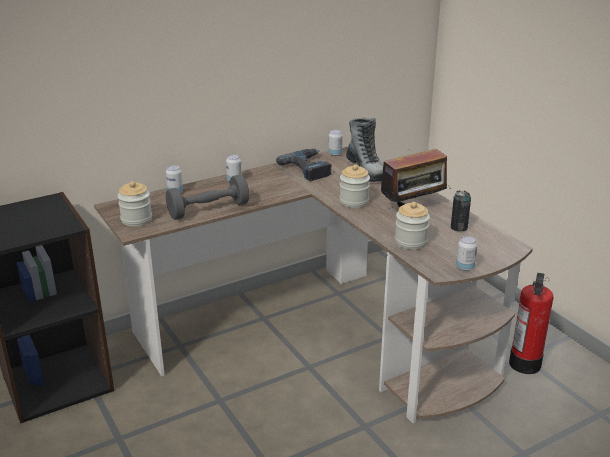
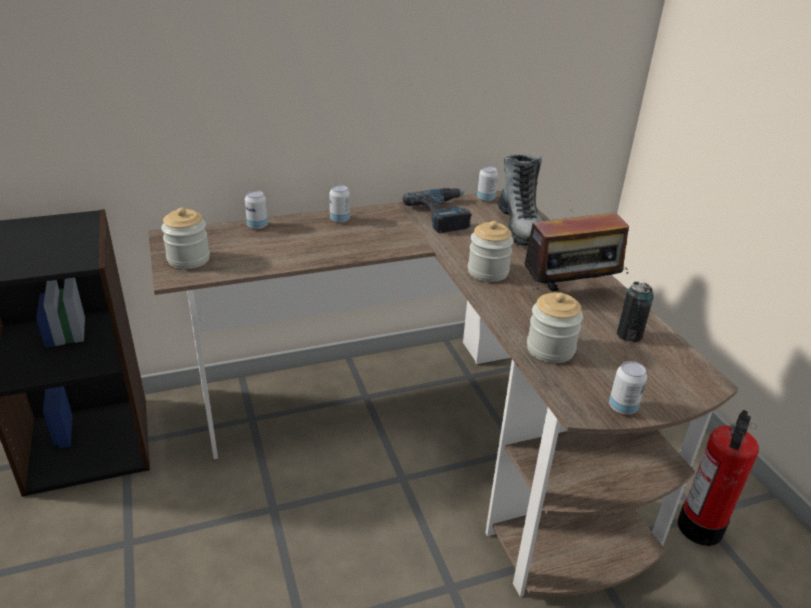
camera: 10 degrees right, 5 degrees up
(208, 210) = (287, 258): grey dumbbell -> none

